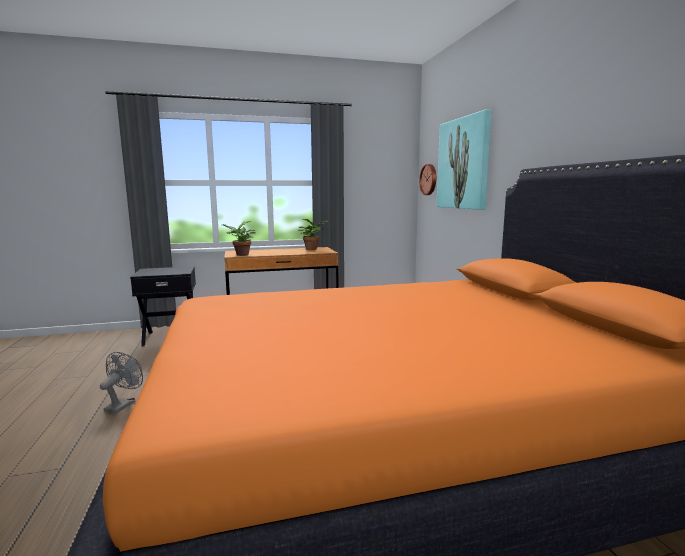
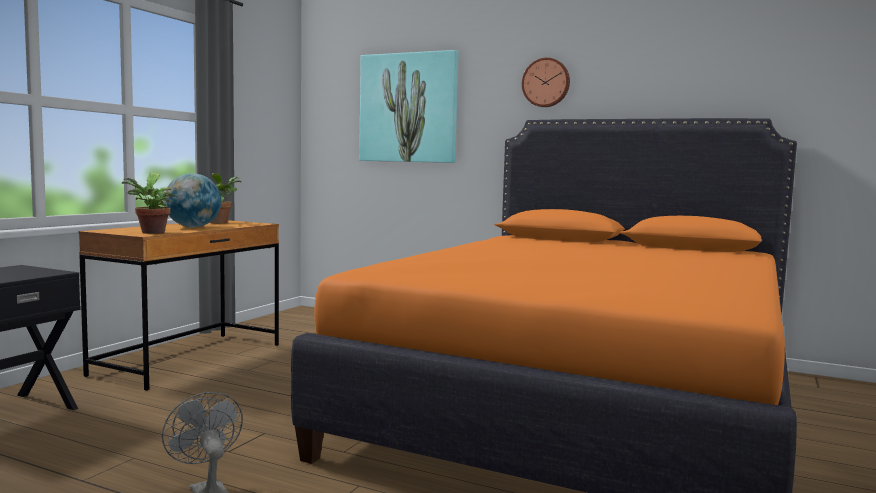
camera: 50 degrees left, 5 degrees down
(280, 252) = (193, 227): none -> globe
(429, 179) = (332, 124): wall clock -> wall clock (546, 82)

